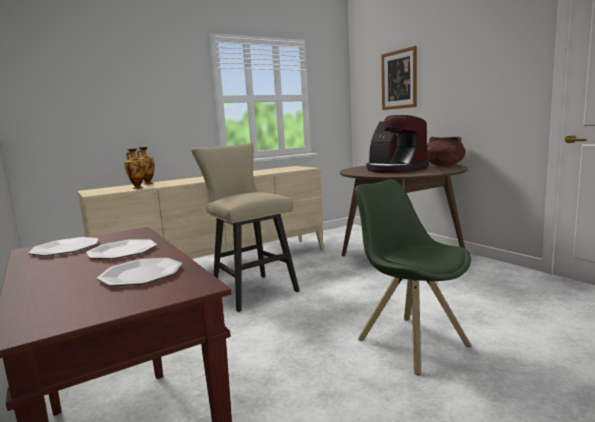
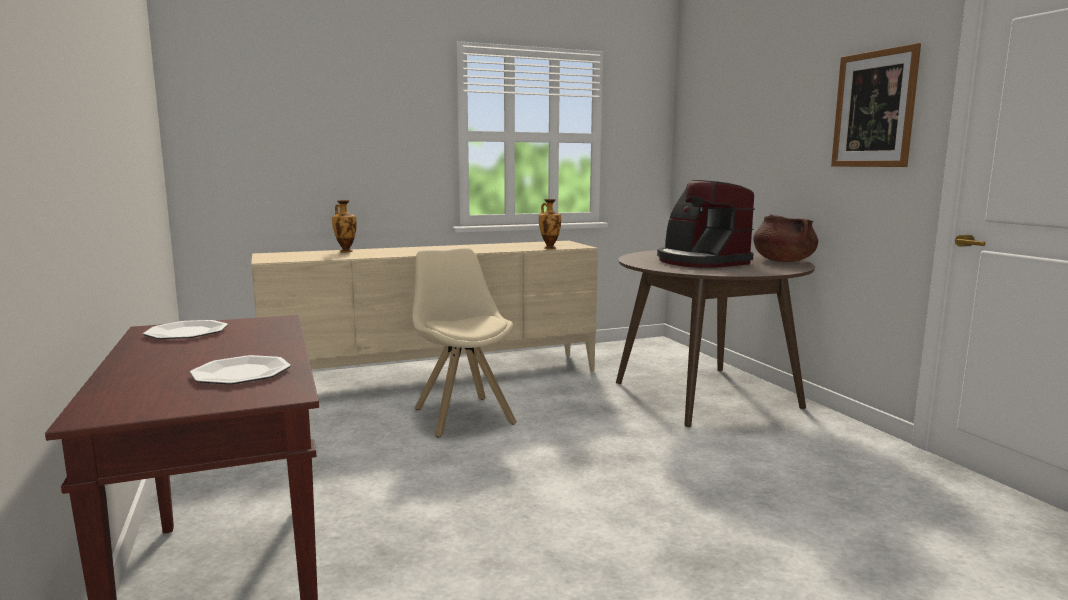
camera: 10 degrees right, 0 degrees up
(122, 251) = (243, 343): plate -> none
(137, 188) = (326, 257): vase -> vase (549, 248)
(250, 290) = (462, 415): beige stool -> beige chair
(399, 79) = (738, 120): picture -> picture (874, 109)
(411, 342) = (644, 516): green chair -> none

